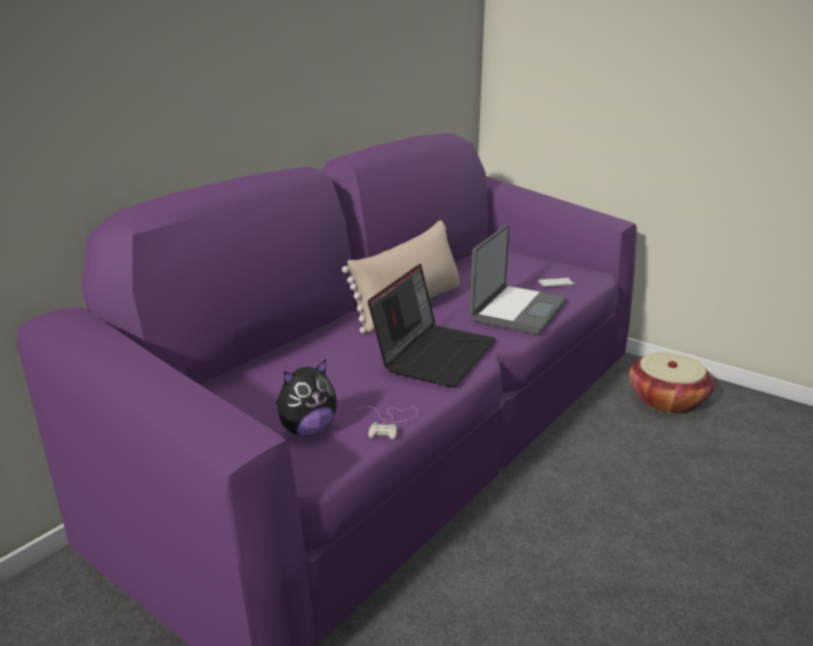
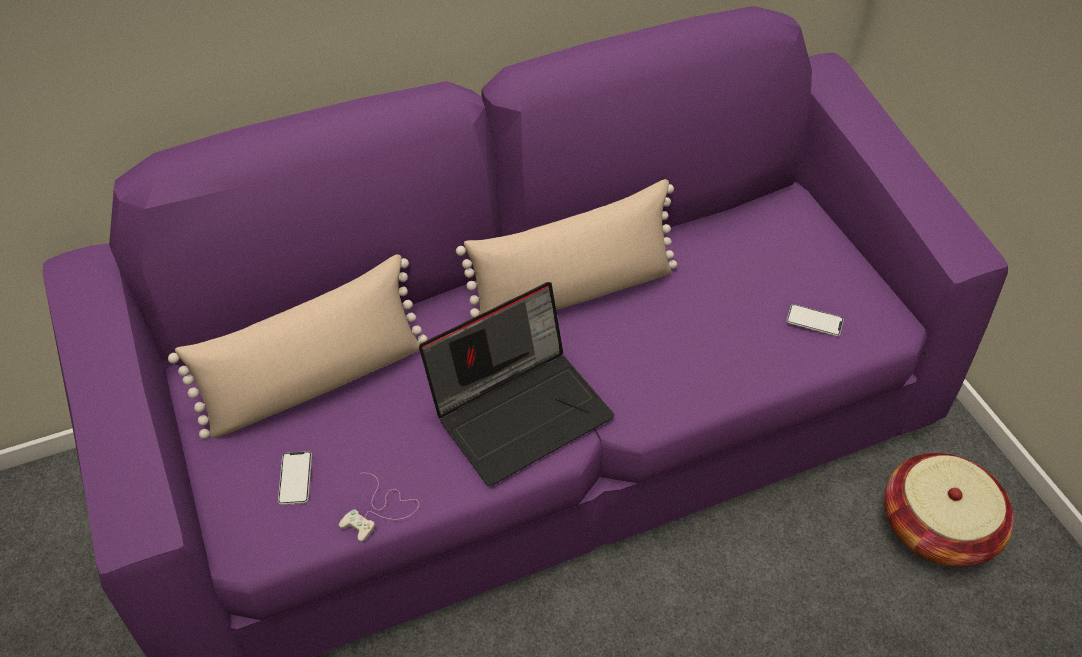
camera: 30 degrees right, 25 degrees up
(273, 384) = (316, 382): none -> beige pillow
(307, 429) = (295, 478): plush toy -> phone
(517, 310) = (701, 363): laptop -> none

